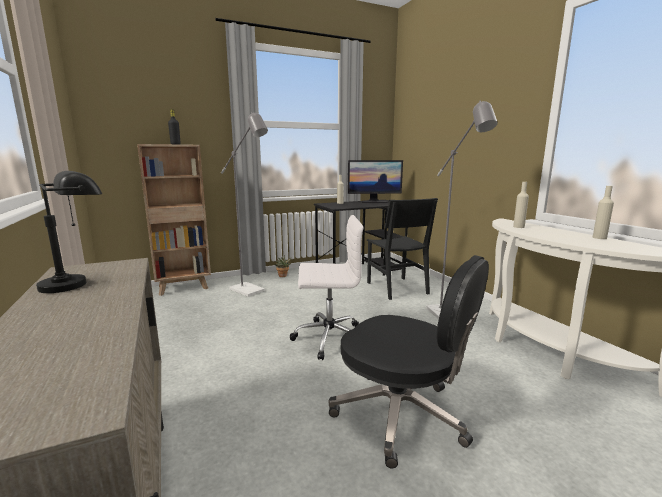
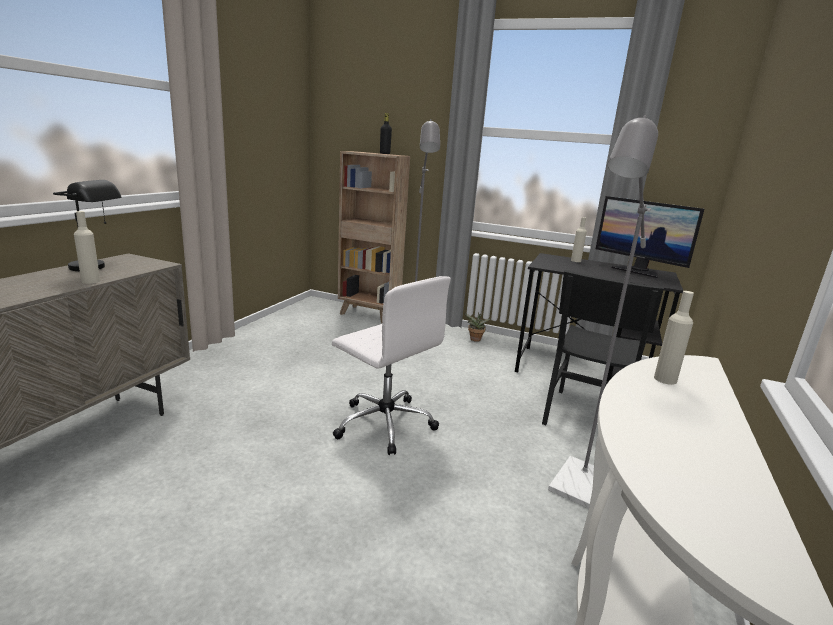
camera: 45 degrees right, 5 degrees up
(402, 415) = (290, 533): black office chair -> none
(599, 238) = (740, 464): beige bottle -> beige bottle (91, 281)

